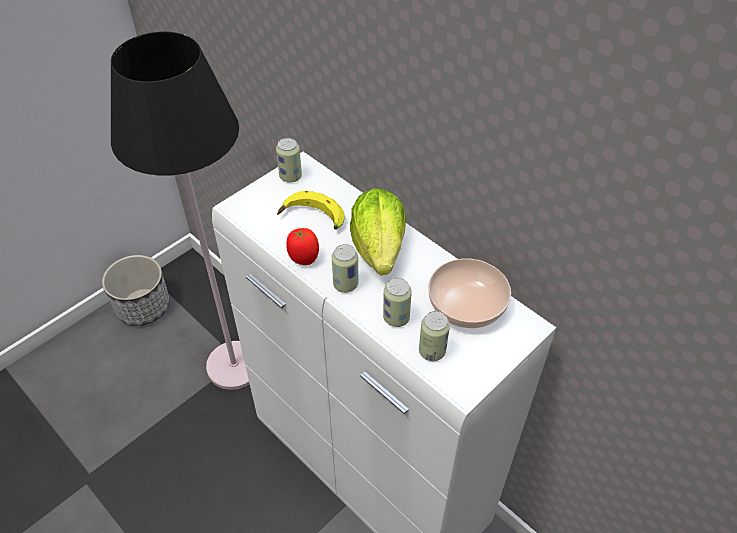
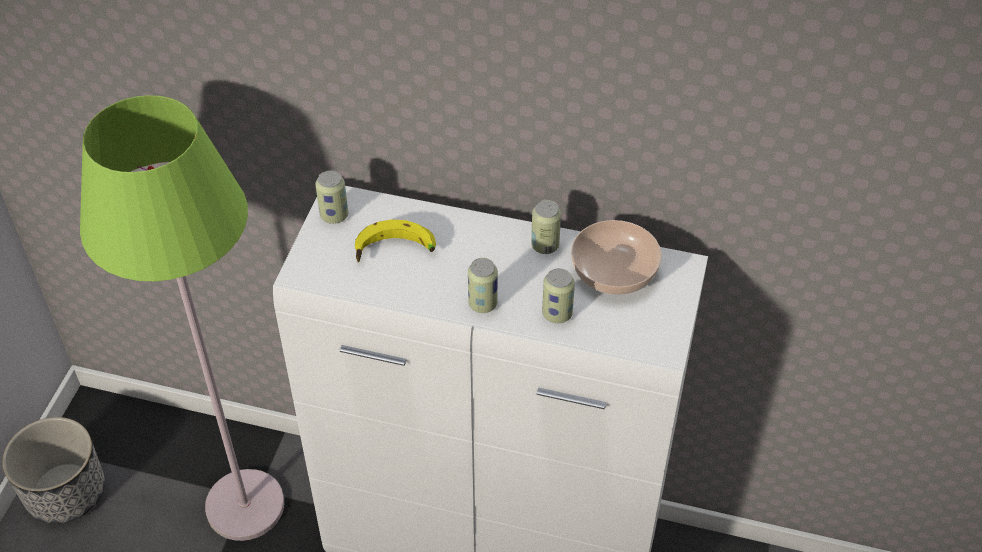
camera: 30 degrees left, 0 degrees up
(234, 366) = (245, 506): black floor lamp -> green floor lamp
(303, 258) = (419, 297): tomato -> none
(379, 248) = (488, 253): lettuce -> none
(432, 351) = (613, 329): can -> can (545, 245)

